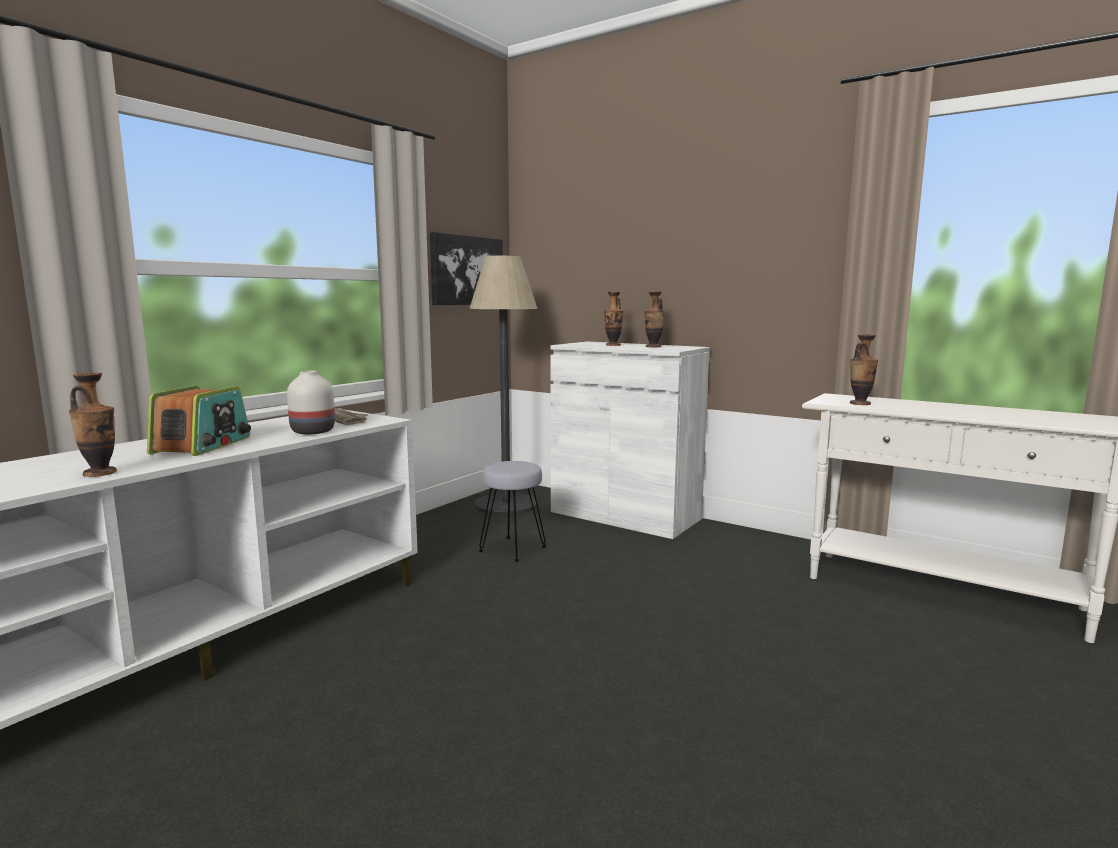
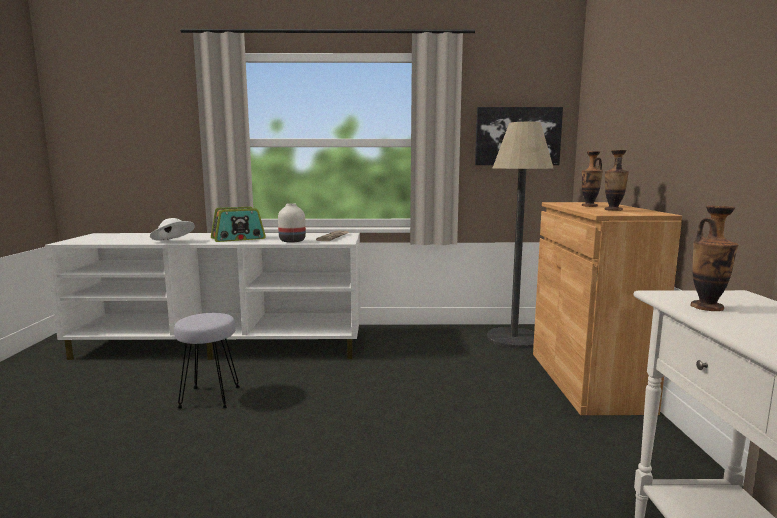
camera: 55 degrees right, 0 degrees up
(100, 473) = (173, 241): vase -> white hat
(513, 549) = (446, 366): grey stool -> grey stool (210, 397)
(625, 515) = (587, 380): white cabinet -> brown cabinet

